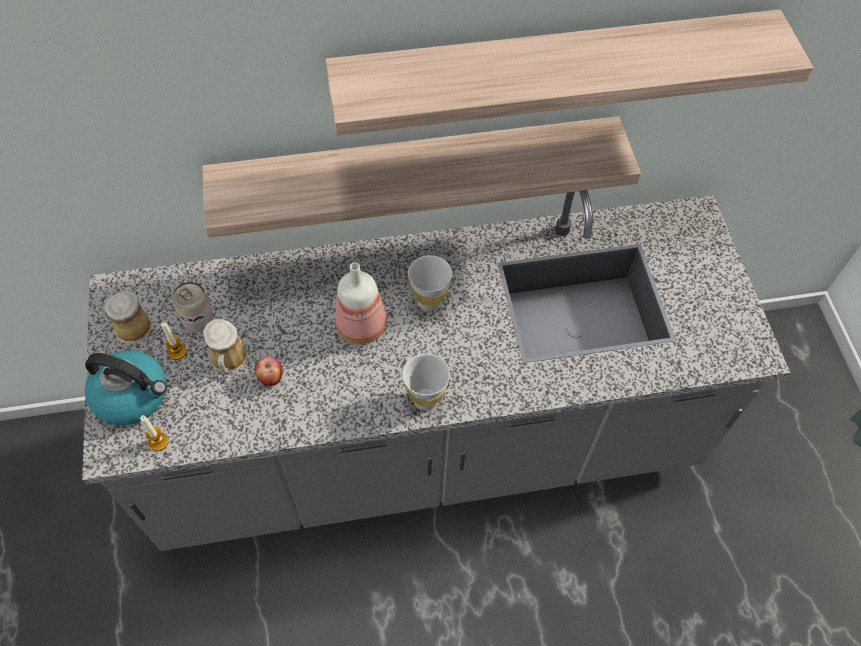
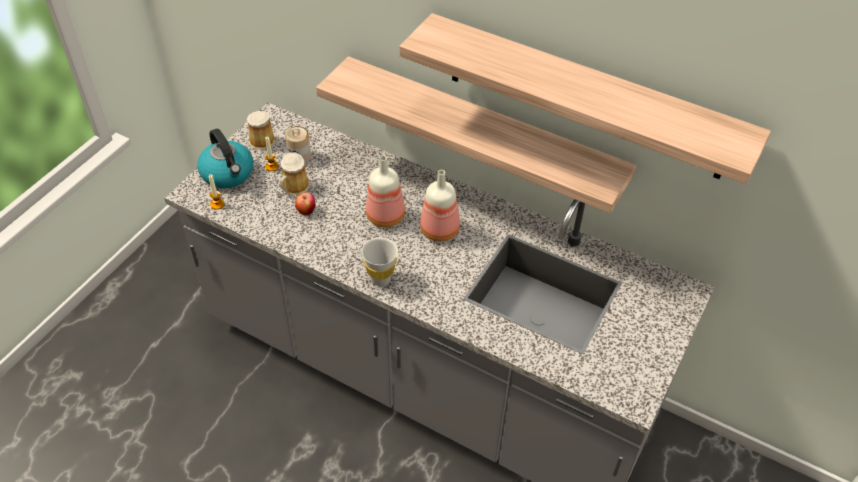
camera: 40 degrees right, 10 degrees down
(429, 302) = (440, 229): white cup -> bottle

